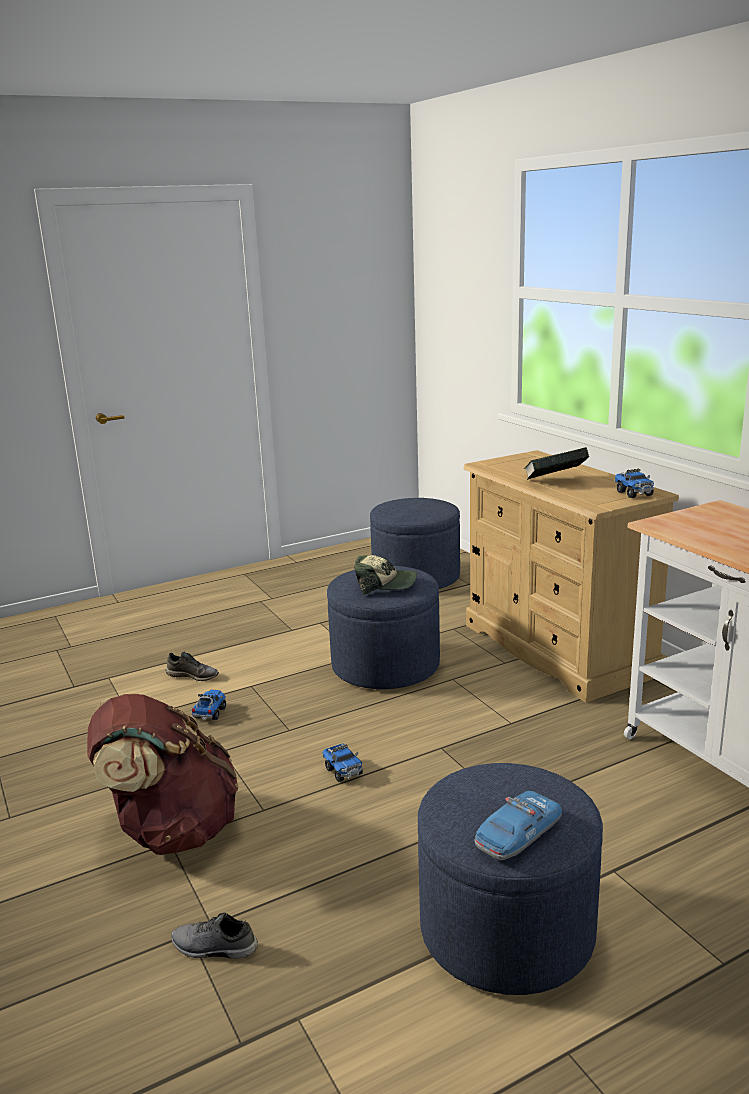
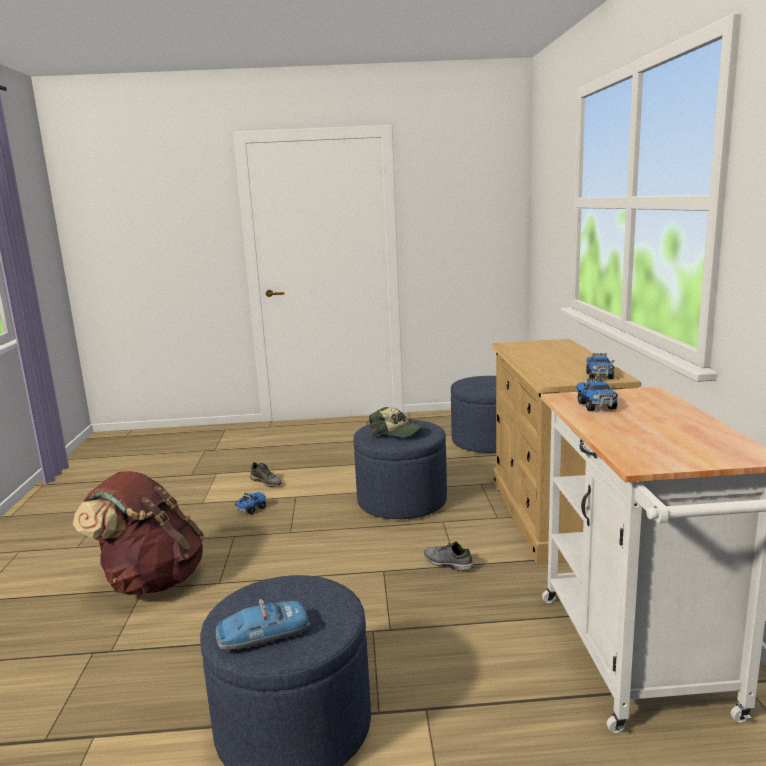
camera: 25 degrees right, 5 degrees down
(213, 948) = (95, 668): grey shoe -> grey shoe (447, 564)
(343, 771) = (297, 570): toy truck -> toy truck (596, 406)
(555, 481) = (544, 361): book -> none

